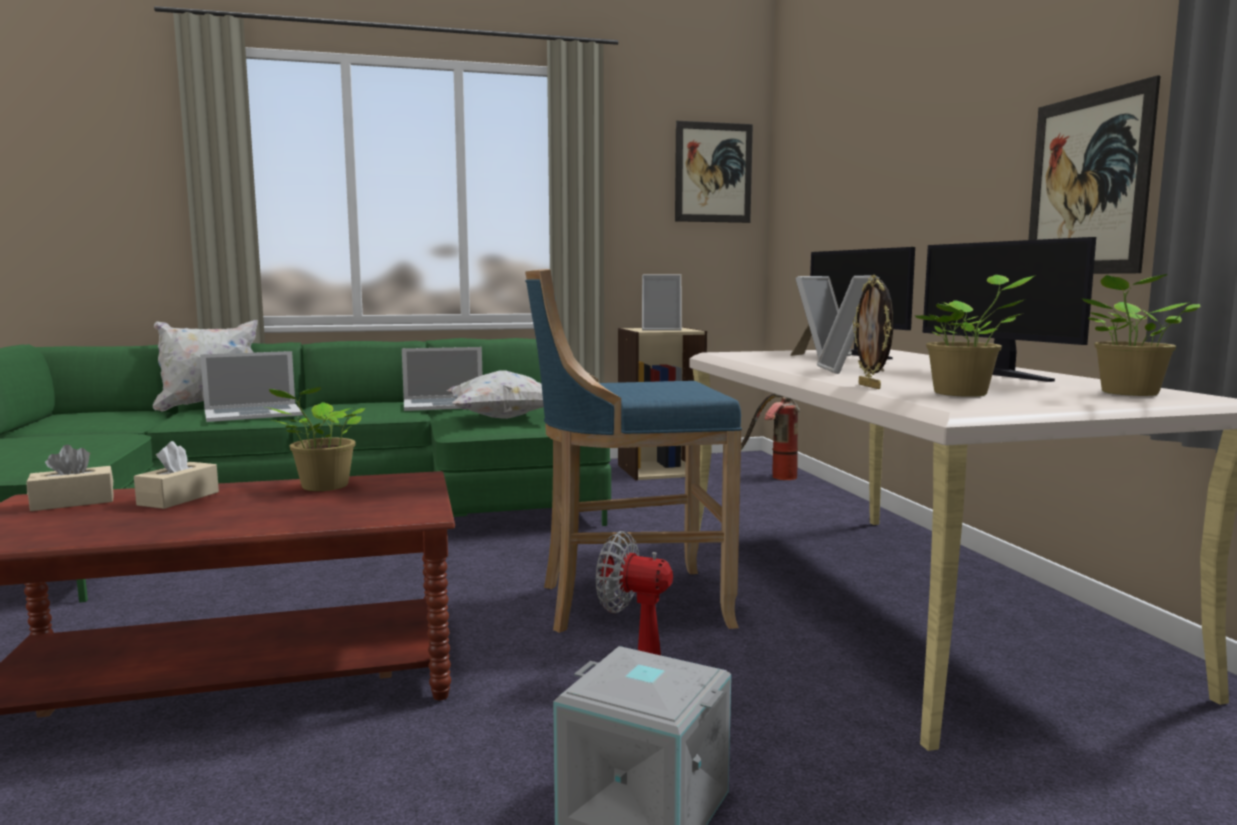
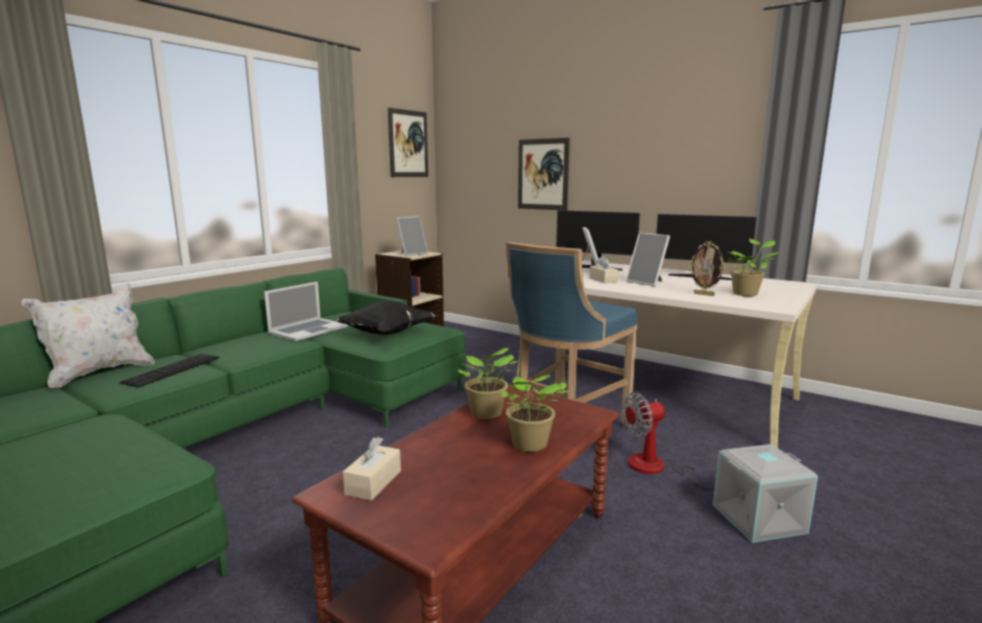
camera: 40 degrees left, 5 degrees up
(178, 498) = (434, 452): beige tissue box -> beige tissue box (603, 280)
(253, 414) = (172, 370): laptop -> keyboard
(502, 418) = (387, 334): white pillow -> black pillow
(774, 476) = (479, 336): fire extinguisher -> none
(1087, 184) = (702, 183): picture -> picture (543, 174)
(1127, 393) = (778, 284): potted plant -> potted plant (529, 445)

